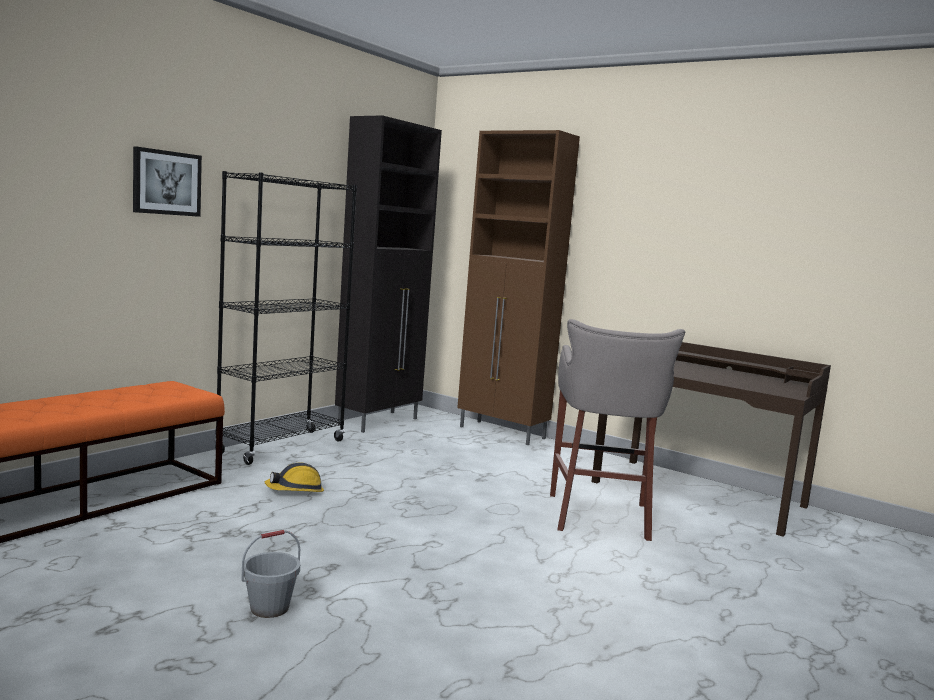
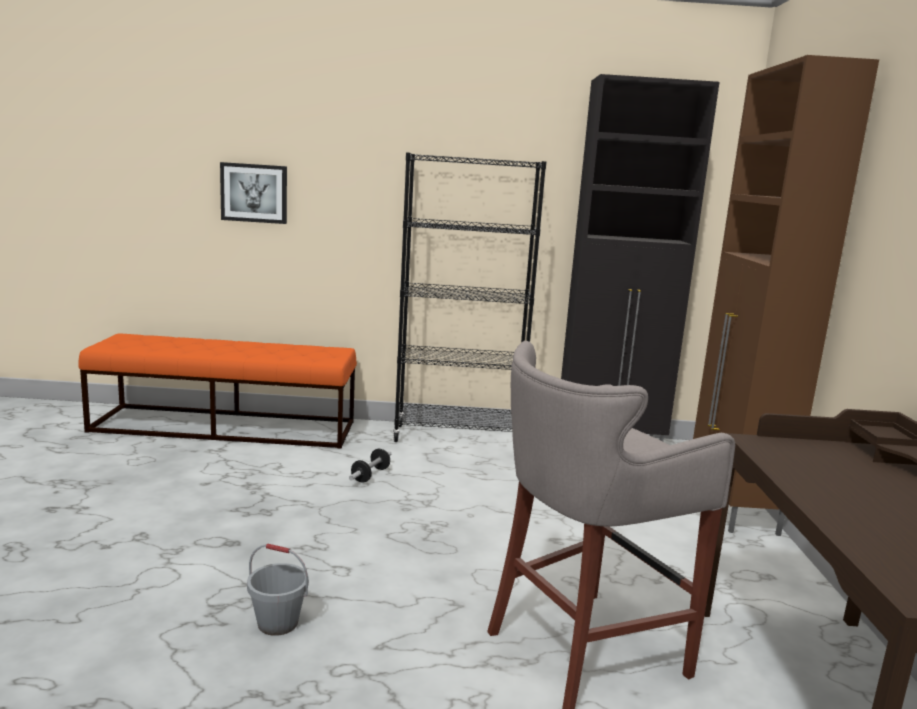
camera: 55 degrees right, 5 degrees up
(166, 182) = (358, 167): picture -> picture (254, 193)
(269, 608) = (129, 546): grey bucket -> grey bucket (278, 623)
(295, 491) = (370, 475): hard hat -> dumbbell

